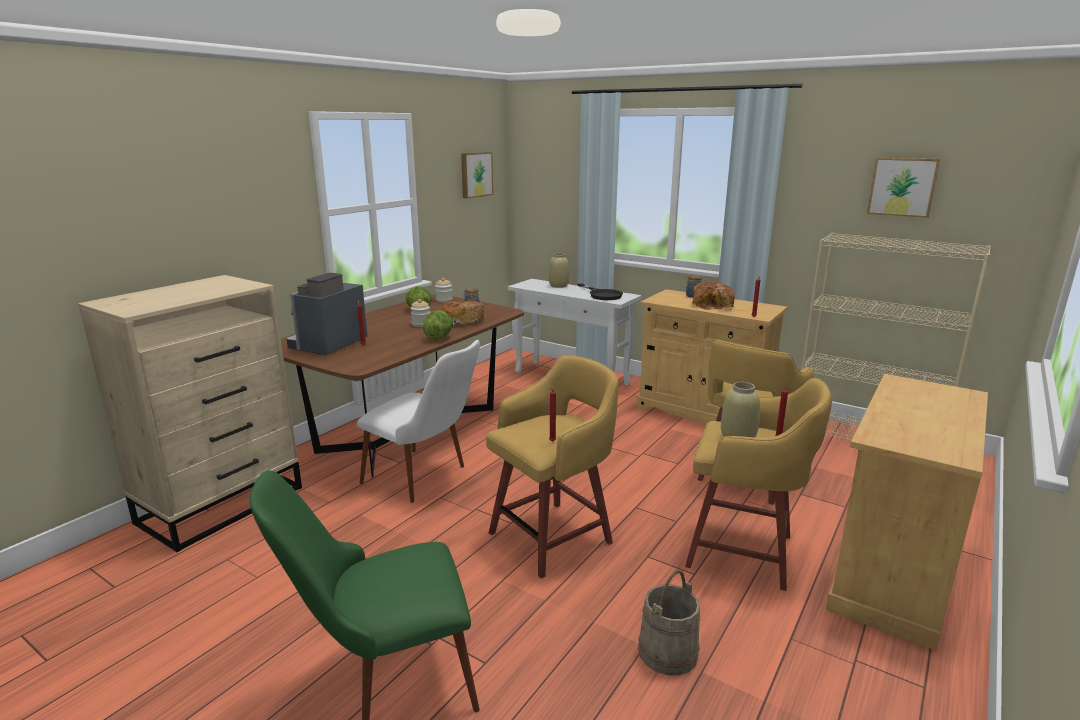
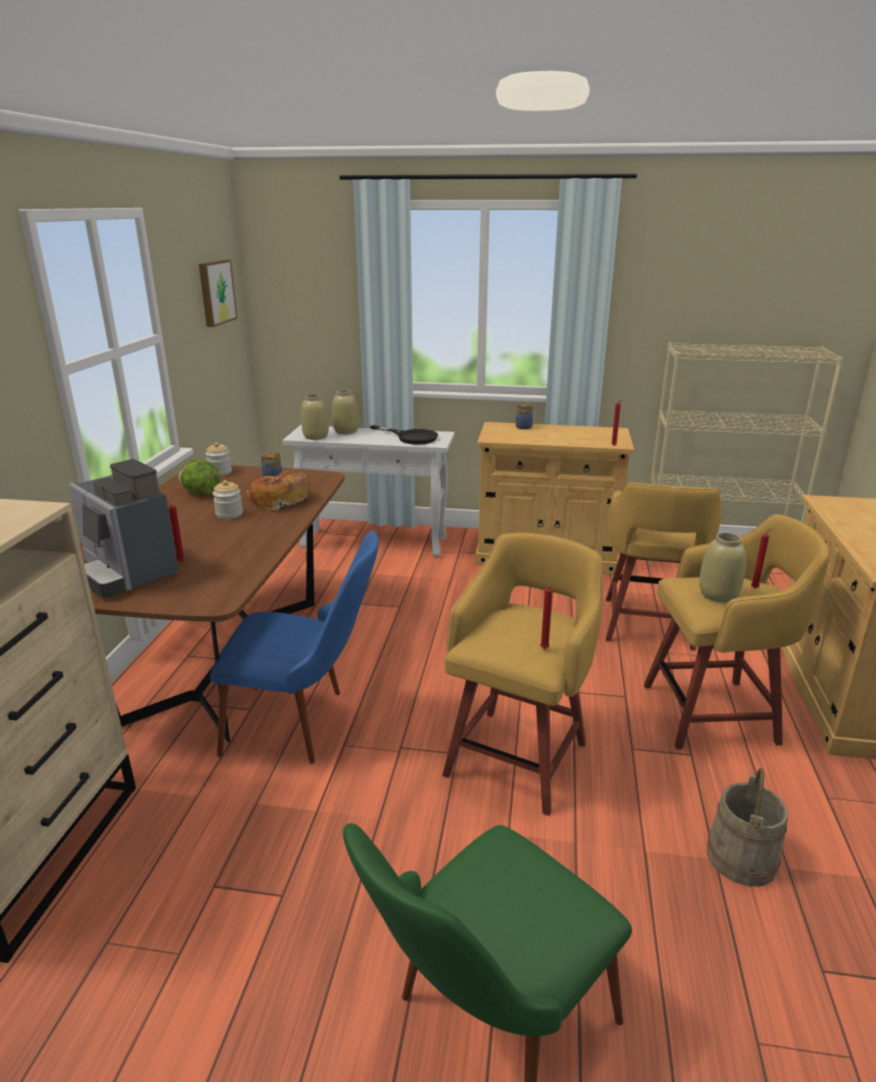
camera: 25 degrees left, 5 degrees up
(328, 345) = (127, 573): coffee machine -> coffee machine turned 45 degrees counterclockwise
(426, 479) = (305, 724): white chair -> blue chair
(439, 338) = (277, 531): lettuce -> none
(532, 287) = (315, 437): none -> beige vase
(713, 305) = (557, 436): bread -> none
(902, 186) = (738, 289): picture -> none

